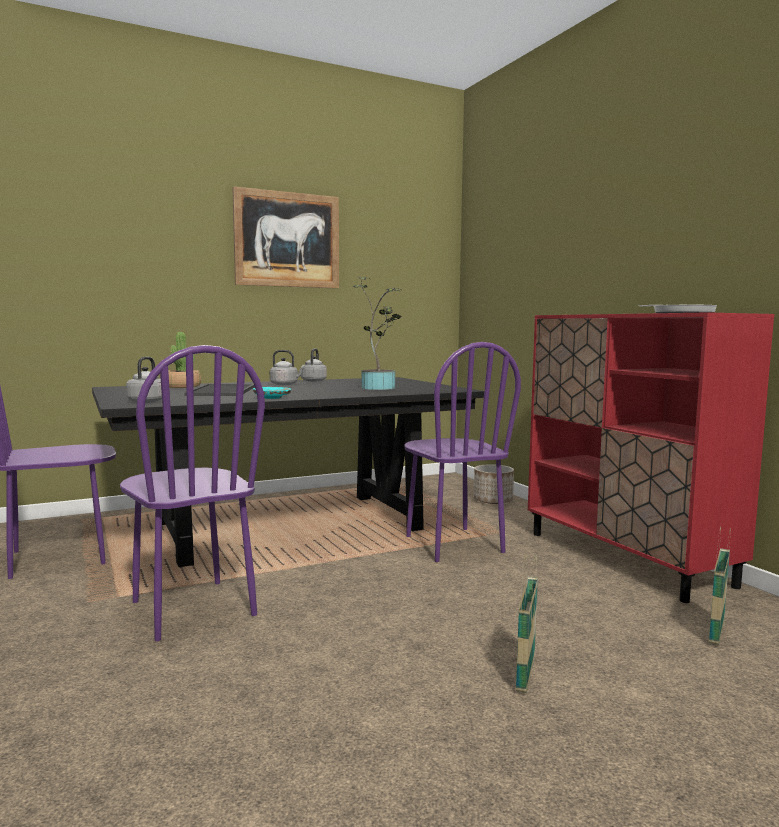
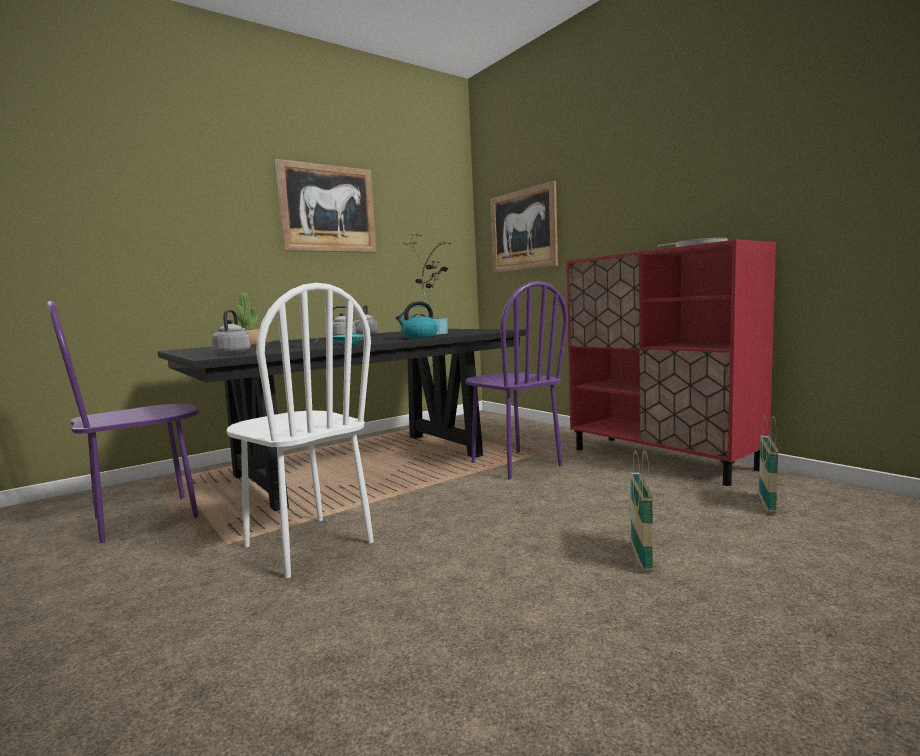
camera: 10 degrees left, 0 degrees up
(192, 608) = (307, 545): purple chair -> white chair
(354, 393) = (419, 337): none -> kettle
(492, 501) = (527, 428): planter -> none
(508, 270) = (523, 230): none -> picture

